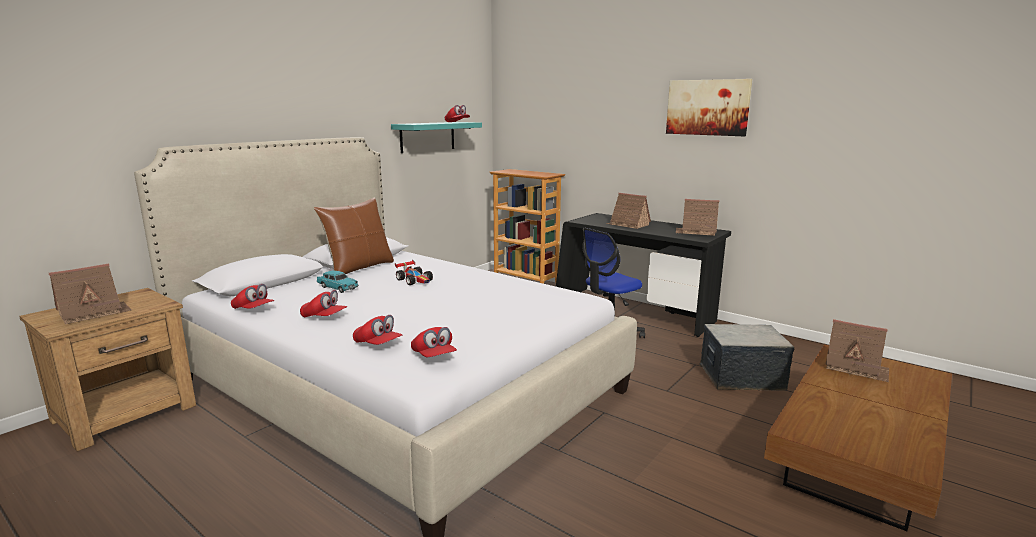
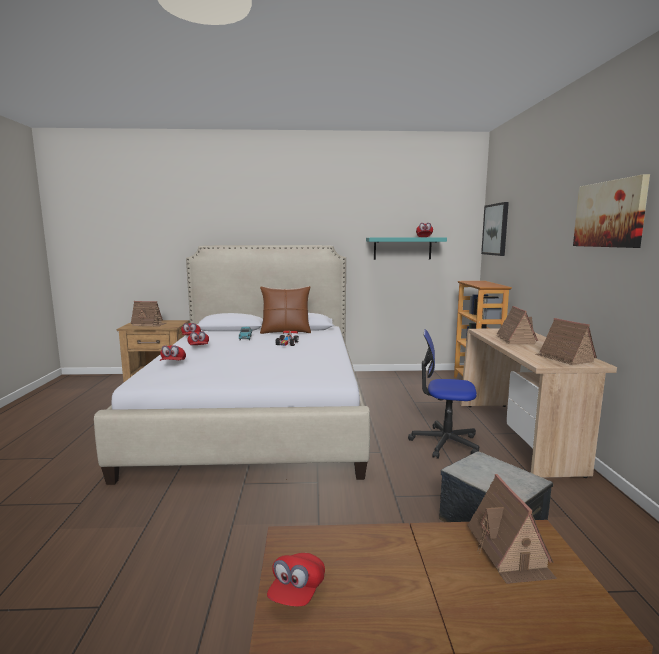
camera: 50 degrees right, 5 degrees down
(434, 356) = (168, 375): red cap -> red cap (297, 592)
(522, 113) = (496, 229): none -> picture
(634, 312) = (518, 436): black desk -> beige desk

